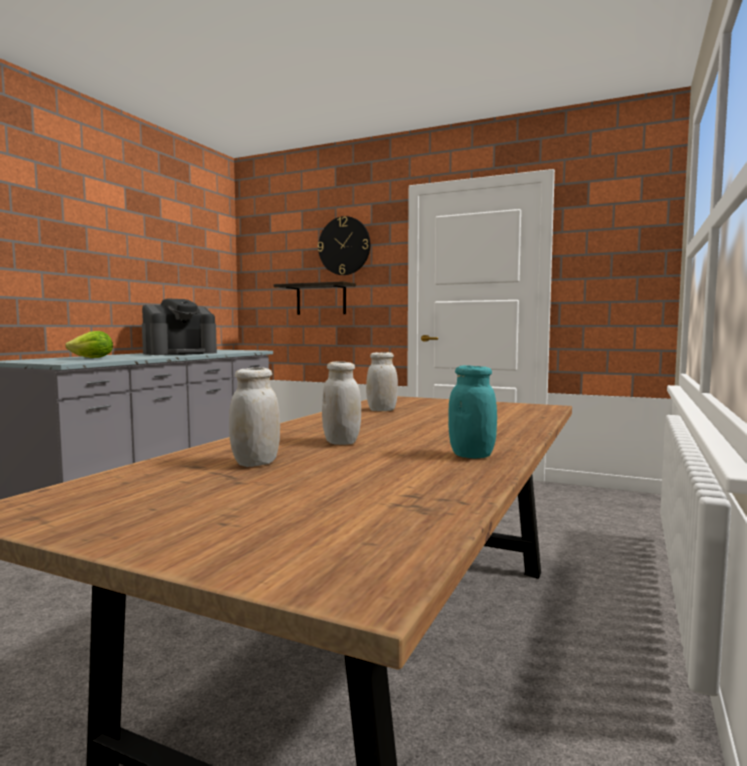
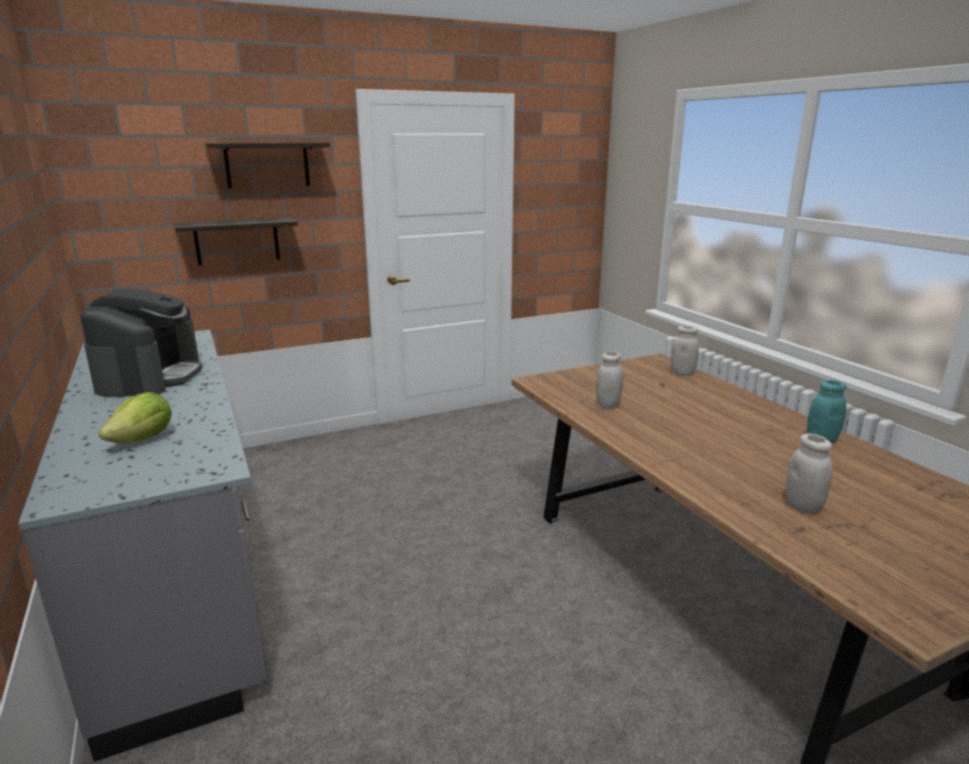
camera: 50 degrees left, 15 degrees up
(341, 442) = (744, 459): white jar -> white jar (682, 373)
(344, 246) = (267, 165): wall clock -> shelf

